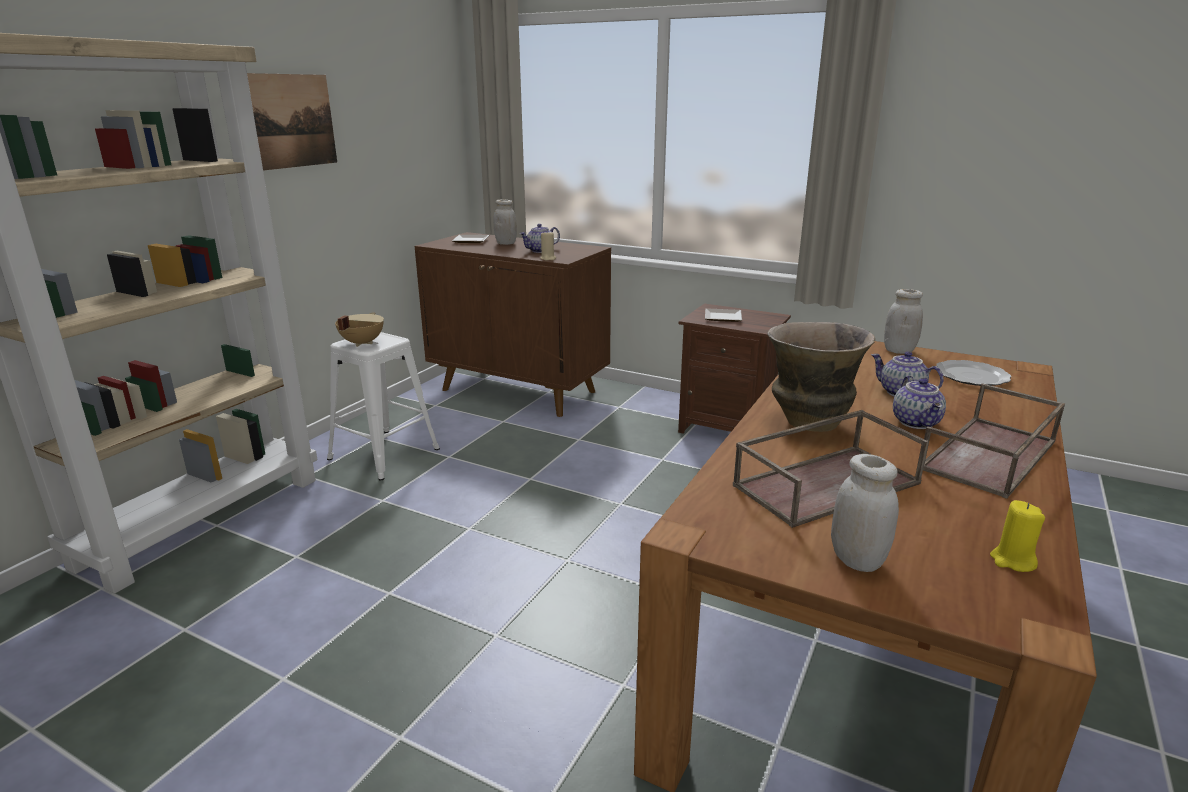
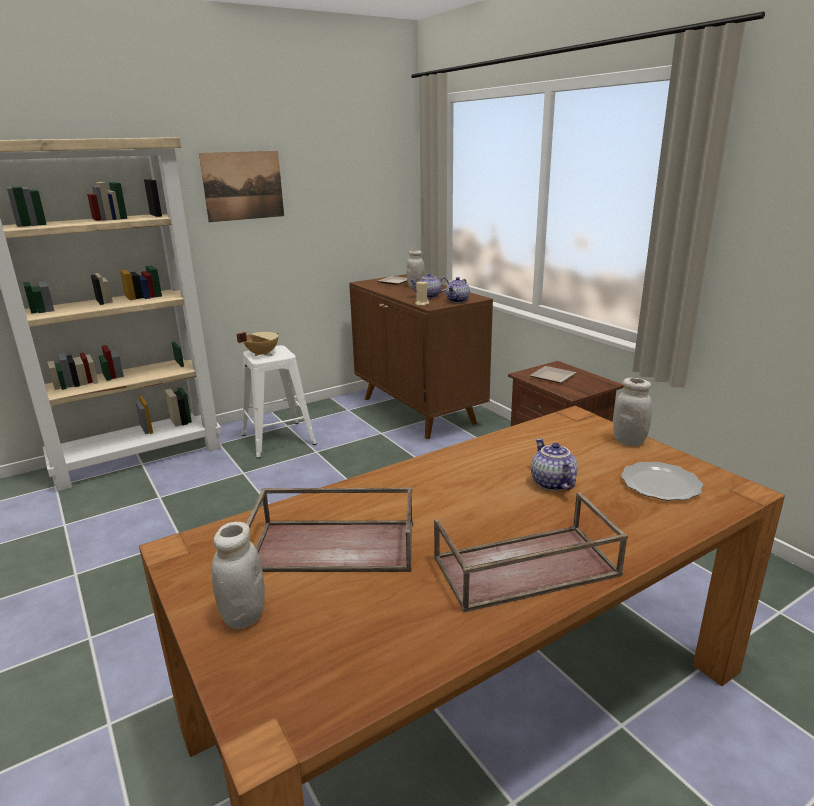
camera: 30 degrees right, 0 degrees up
(808, 423) = (415, 489): vase -> none
(917, 423) = (513, 515): teapot -> teapot (458, 301)
(1012, 561) = (359, 668): yellow candle -> none

